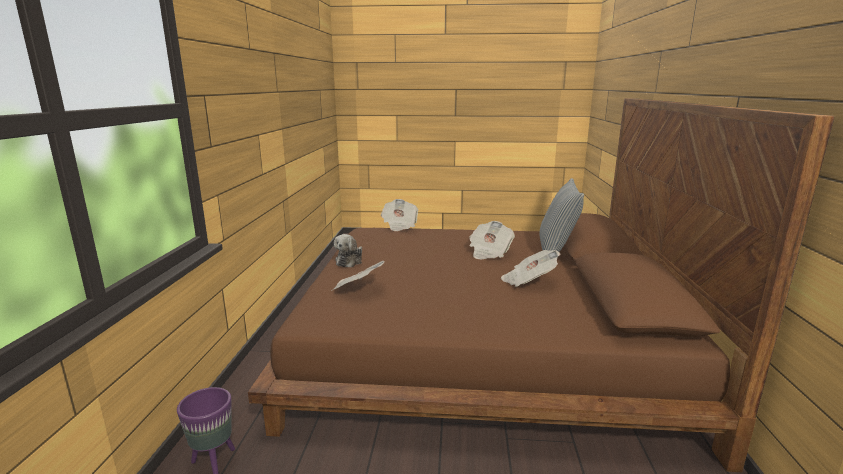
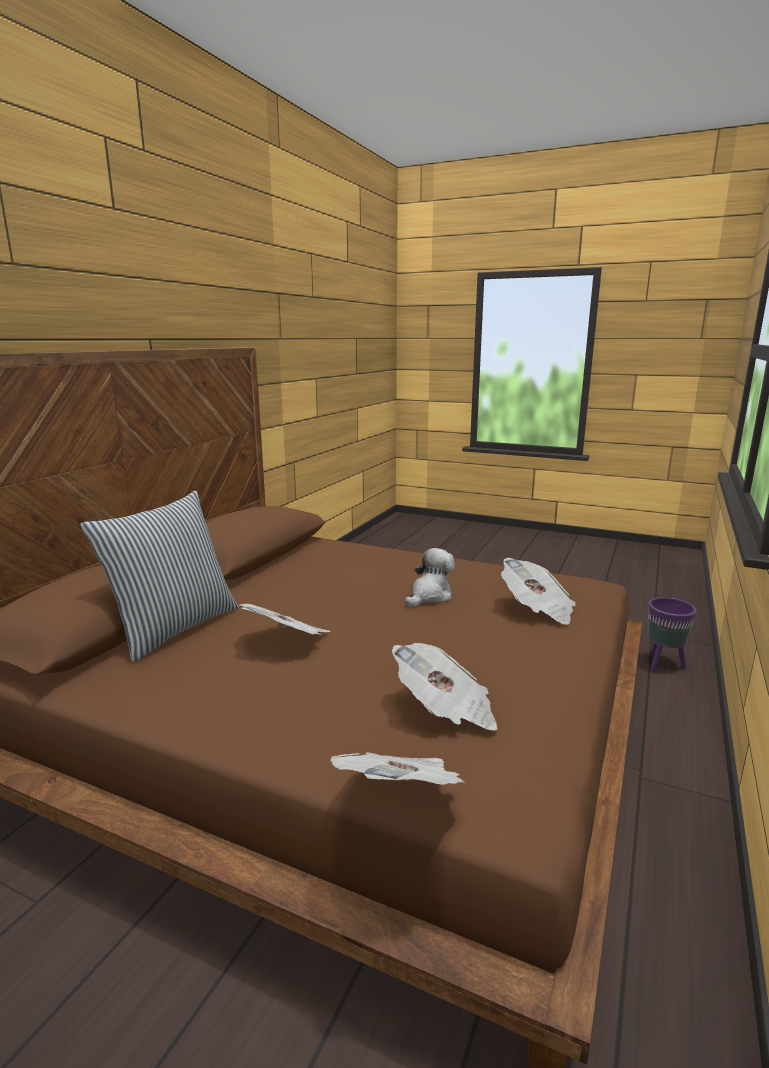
camera: 160 degrees left, 0 degrees up
(350, 261) = (555, 670): plush toy -> plush toy (430, 596)
(528, 281) = (307, 588): newspaper -> newspaper (446, 710)

